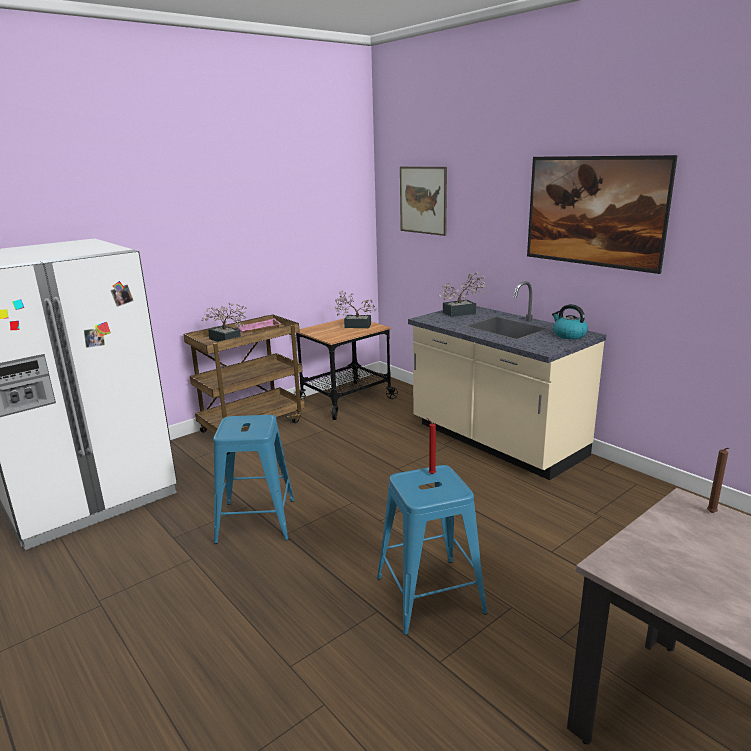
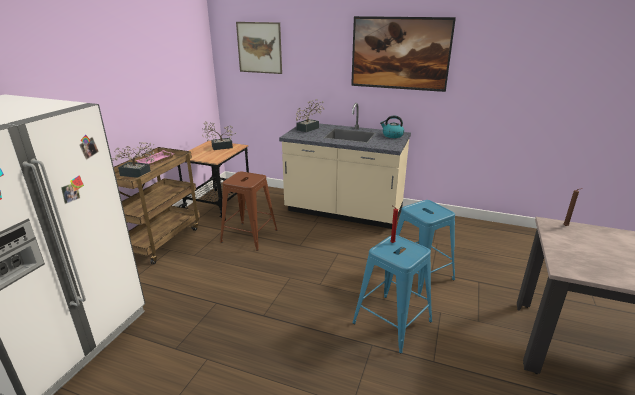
camera: 30 degrees left, 5 degrees up
(256, 520) = (232, 312): blue stool -> blue stool (418, 275)
(348, 443) = (249, 236): none -> brown stool

